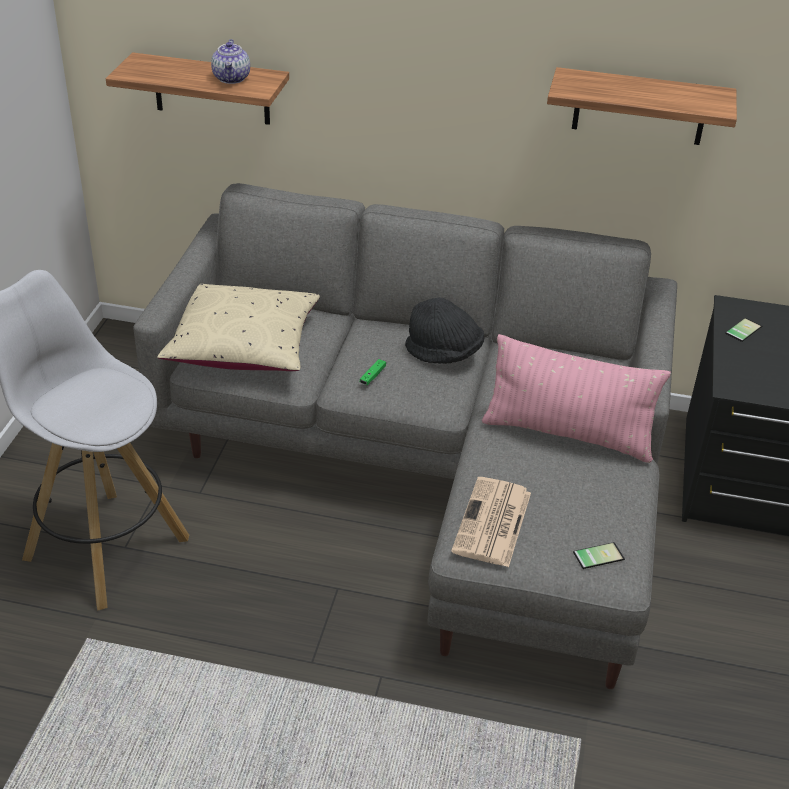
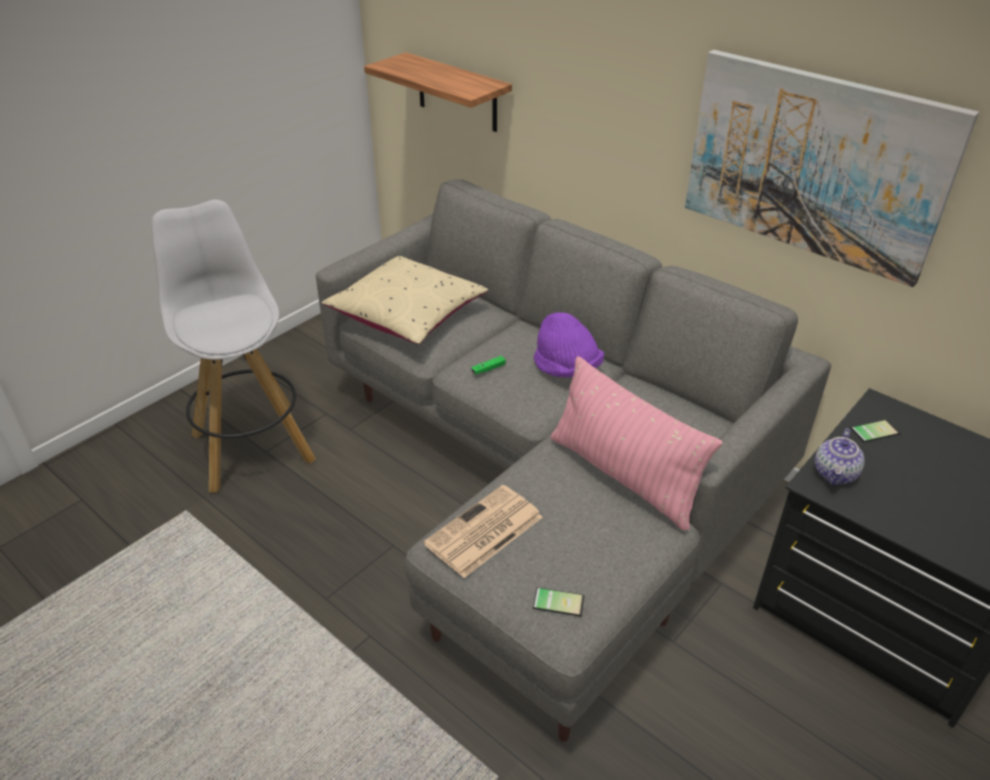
camera: 30 degrees right, 0 degrees up
(232, 78) = (458, 81): teapot -> teapot (835, 474)
(444, 353) = (566, 368): black hat -> purple hat
(640, 107) = (813, 164): shelf -> picture

